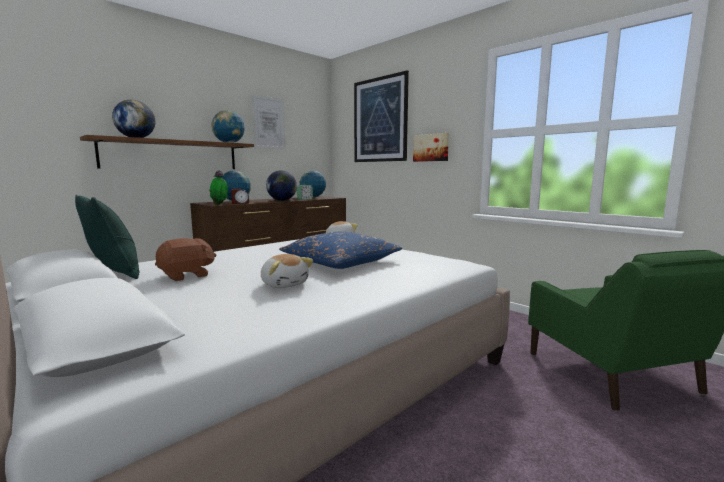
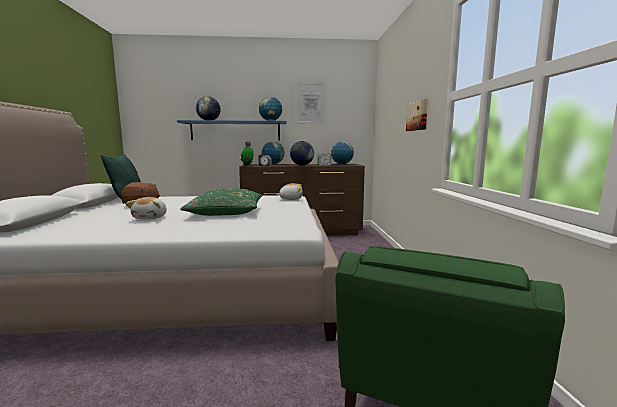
camera: 40 degrees right, 0 degrees up
(172, 155) = (235, 131): brown shelf -> blue shelf
(340, 262) = (226, 212): blue pillow -> green pillow
(380, 120) = (394, 91): picture -> none

